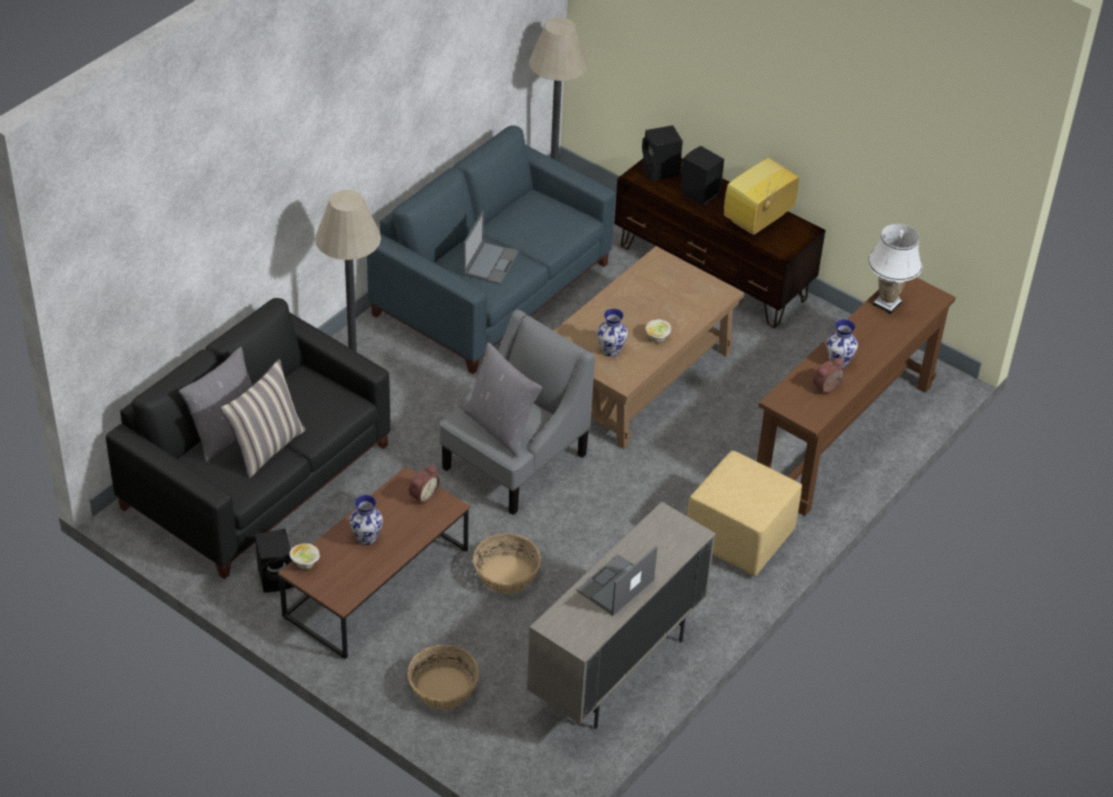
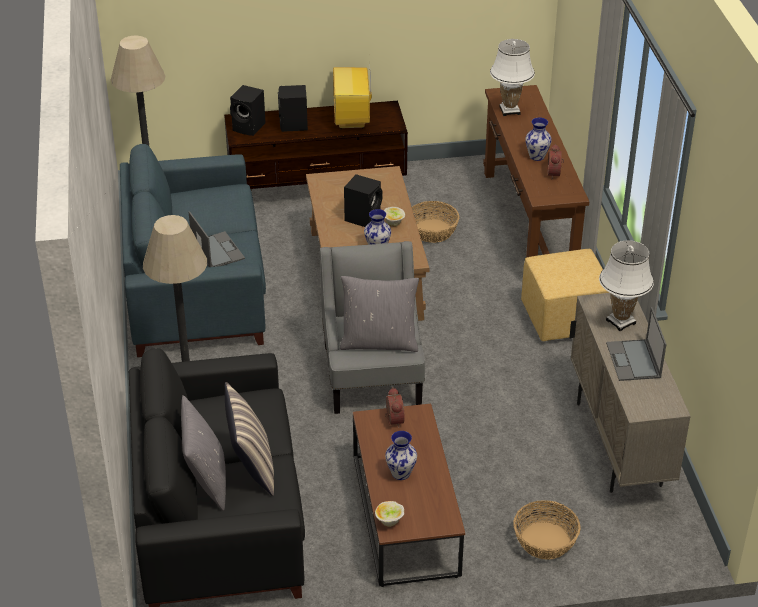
camera: 45 degrees left, 5 degrees down
(277, 577) = (336, 566): black speaker -> black speaker (363, 217)
(506, 575) = (473, 443): basket -> basket (433, 231)
(659, 549) = (621, 322): none -> white table lamp

